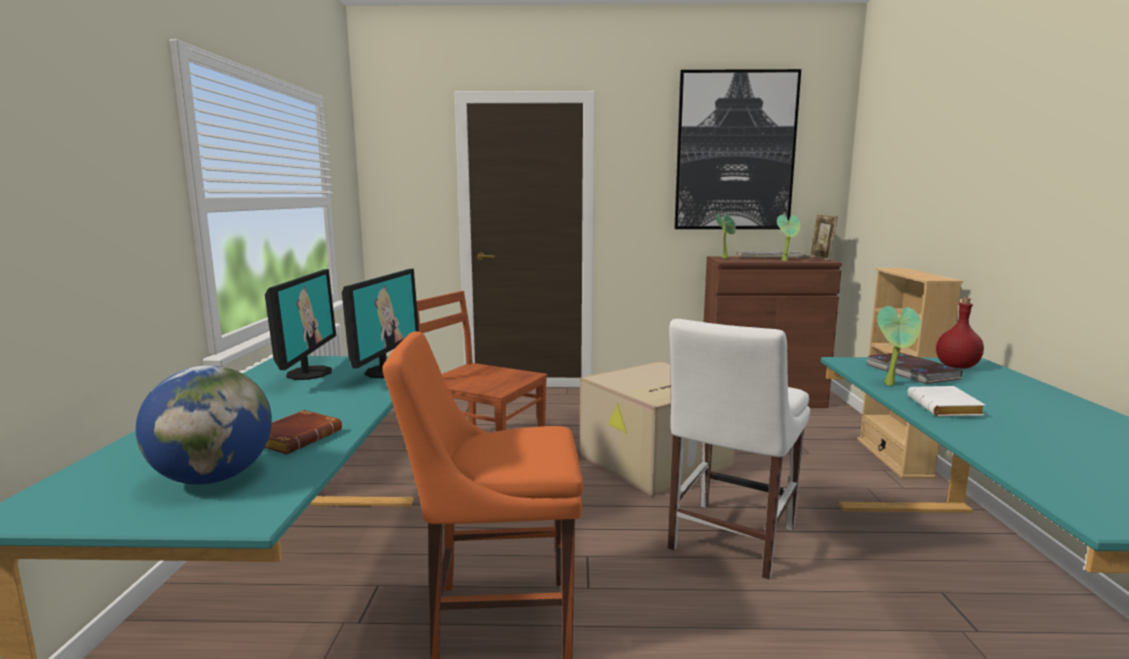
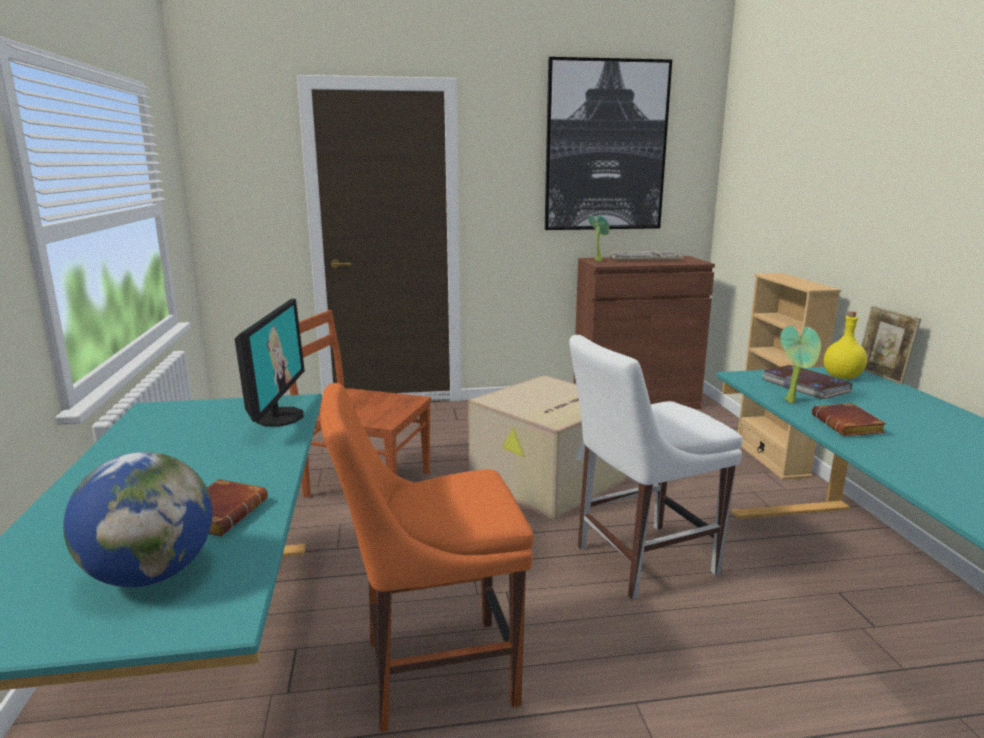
camera: 10 degrees left, 5 degrees up
(308, 373) = (188, 425): monitor -> none
(729, 541) = (639, 560): white chair -> white chair turned 45 degrees clockwise
(786, 261) = (661, 263): potted plant -> none
(821, 258) = (692, 258): picture frame -> picture frame (880, 376)
(947, 408) = (849, 426): white book -> brown book
(956, 366) = (841, 376): red bottle -> yellow bottle

